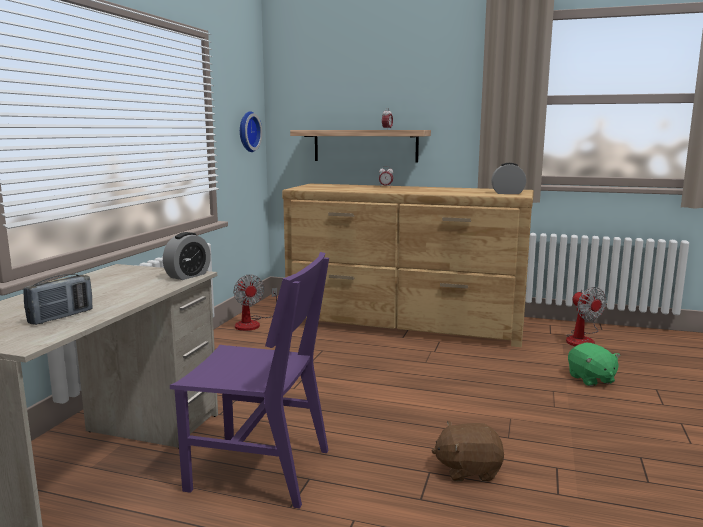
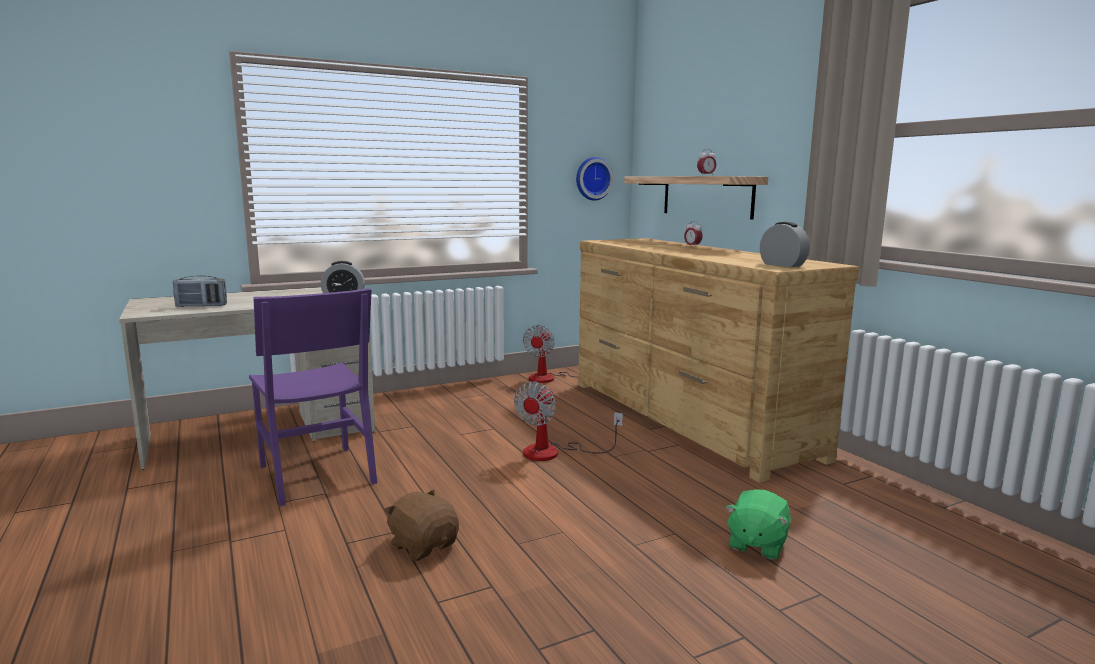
camera: 45 degrees right, 0 degrees up
(582, 339) = (873, 505): fan -> fan (554, 452)

